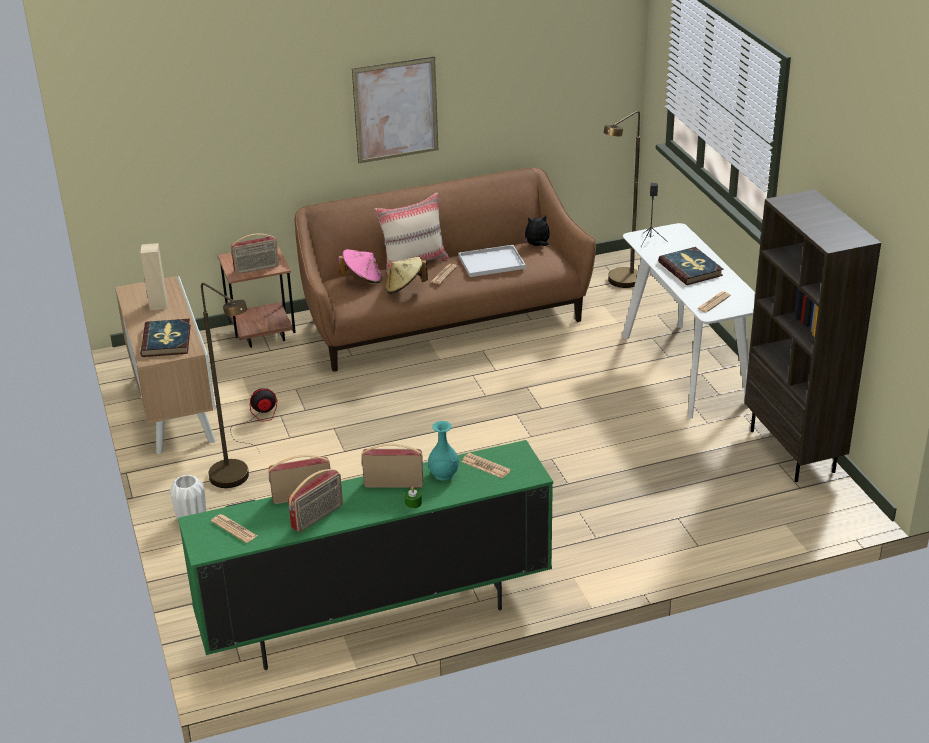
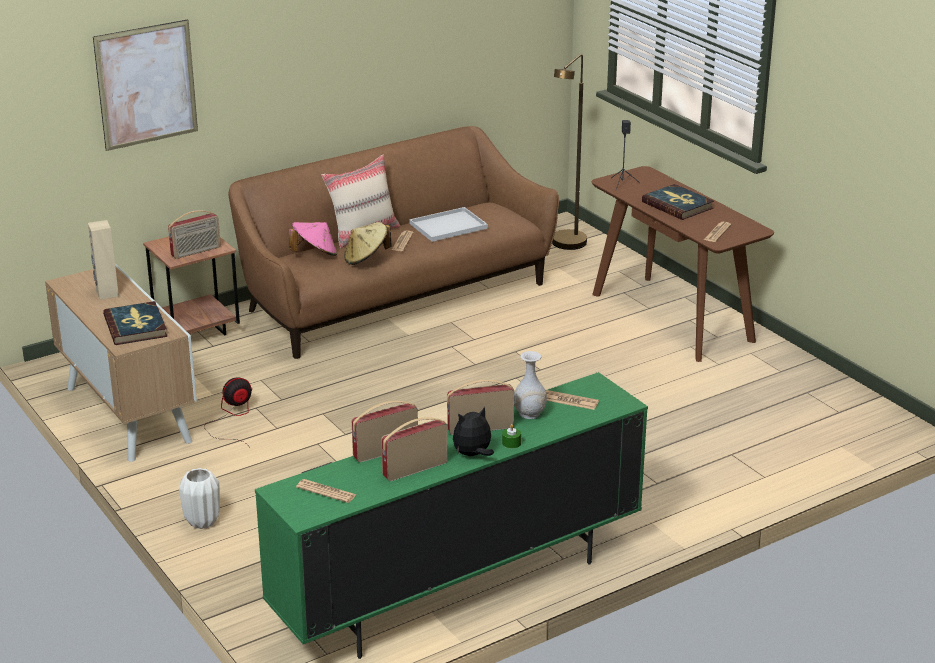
camera: 15 degrees left, 5 degrees down
(237, 480) = (236, 477): brown floor lamp -> none
(318, 517) = (414, 469): radio -> radio turned 150 degrees counterclockwise
(396, 110) = (330, 67): picture -> picture (146, 85)
(443, 475) = (529, 414): turquoise vase -> white vase
(537, 245) = (488, 207): plush toy -> plush toy (473, 455)
(686, 369) = (672, 317): white console table -> brown console table
(793, 451) = (817, 380): brown bookcase -> none

